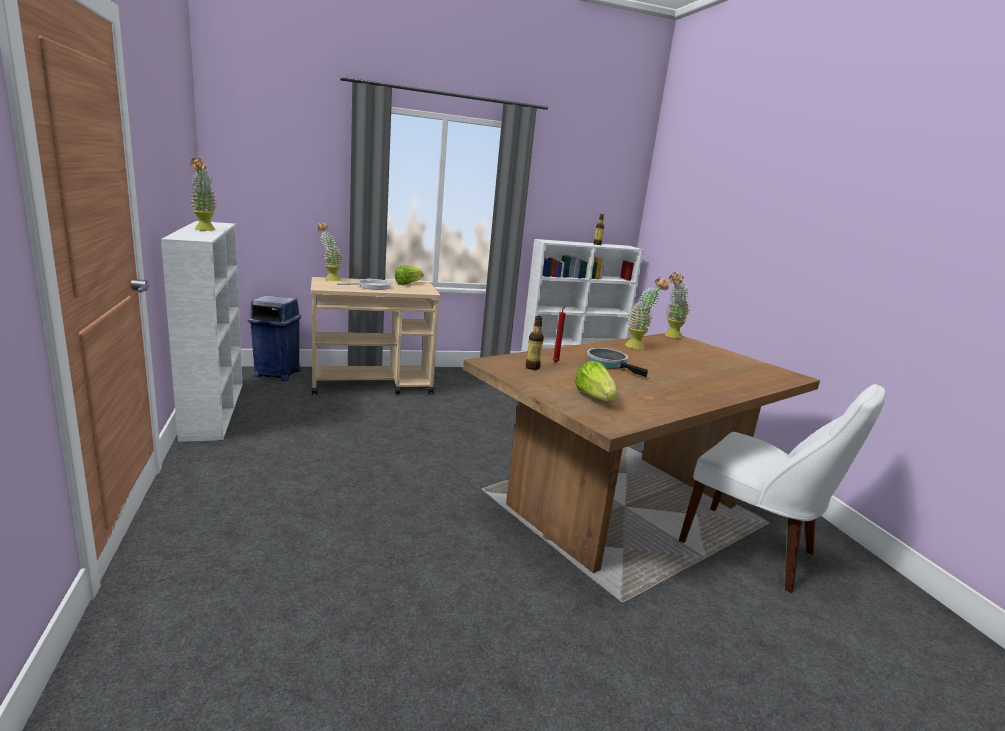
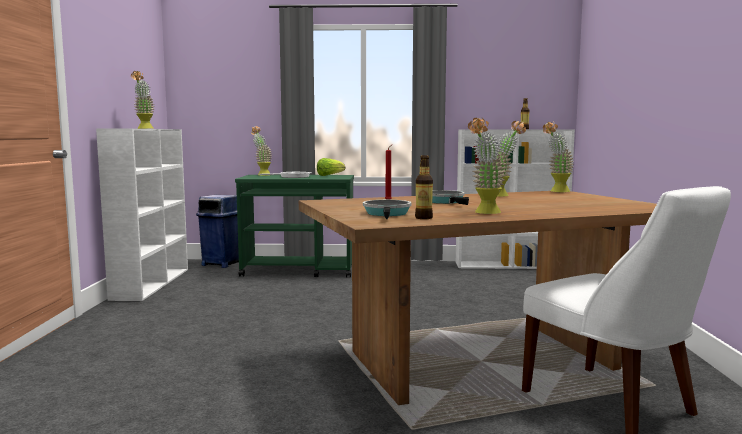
camera: 20 degrees right, 10 degrees down
(373, 384) = (299, 270): beige cart -> green cart
(532, 367) = (357, 203): bottle -> bottle (424, 218)
(595, 397) = (387, 214): lettuce -> frying pan
(674, 392) = (484, 213): none -> potted plant

